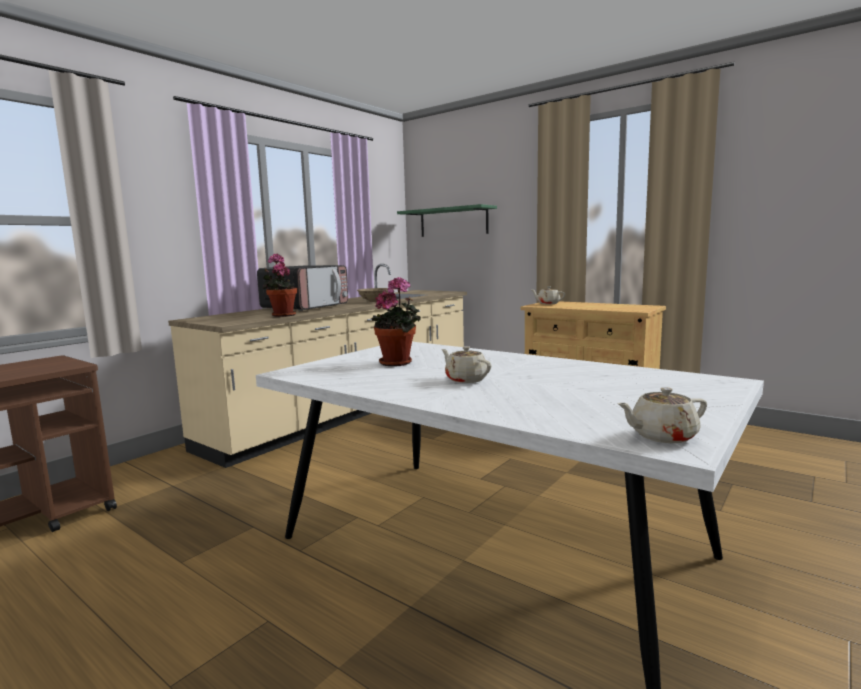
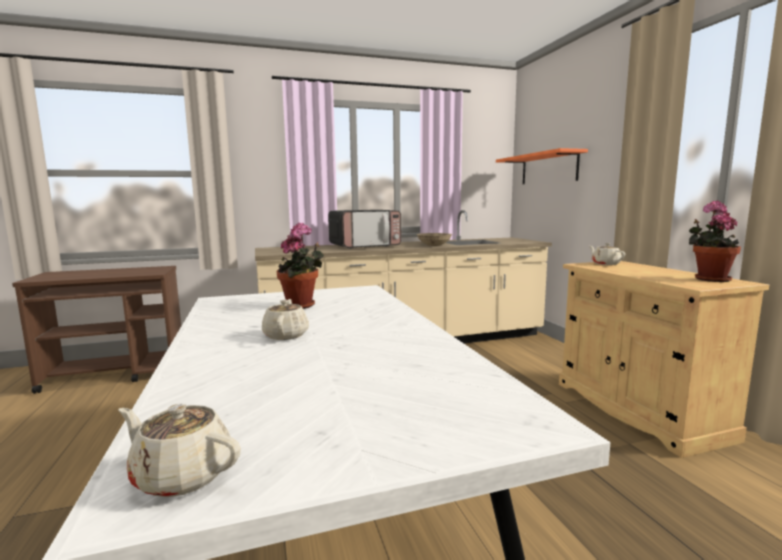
camera: 35 degrees right, 0 degrees up
(282, 315) = (323, 251): potted plant -> potted plant (709, 279)
(453, 222) = (548, 168): green shelf -> orange shelf

